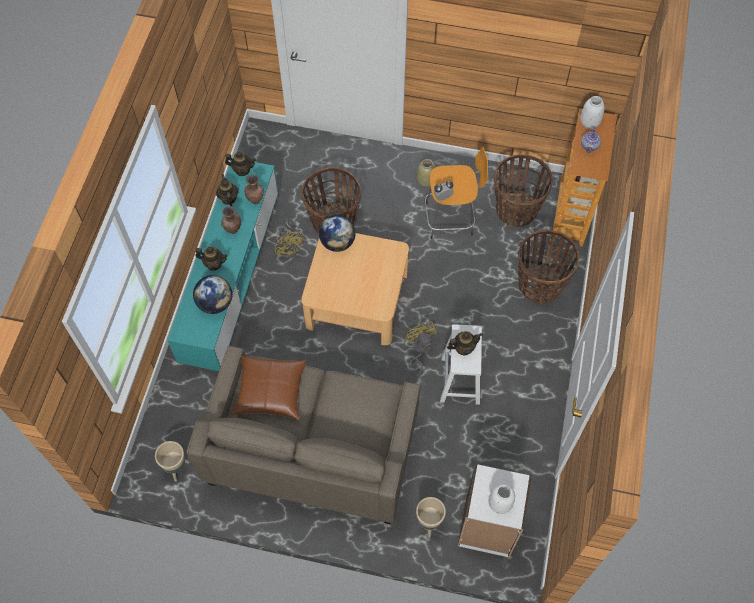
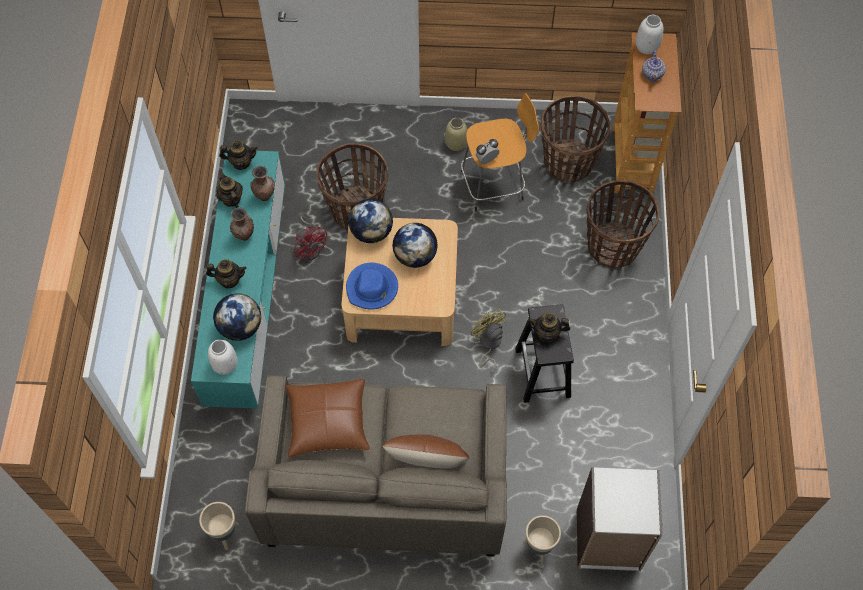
camera: 10 degrees left, 0 degrees up
(290, 247) = (310, 247): yellow fan -> red fan
(329, 288) = (372, 288): none -> blue hat
(344, 438) = (427, 463): none -> brown pillow
(369, 267) = (415, 256): none -> globe
(460, 381) = (543, 374): white stool -> black stool
(463, 348) = (547, 333): teapot -> teapot turned 150 degrees counterclockwise
(500, 503) = (630, 508): white vase -> white vase (225, 364)

